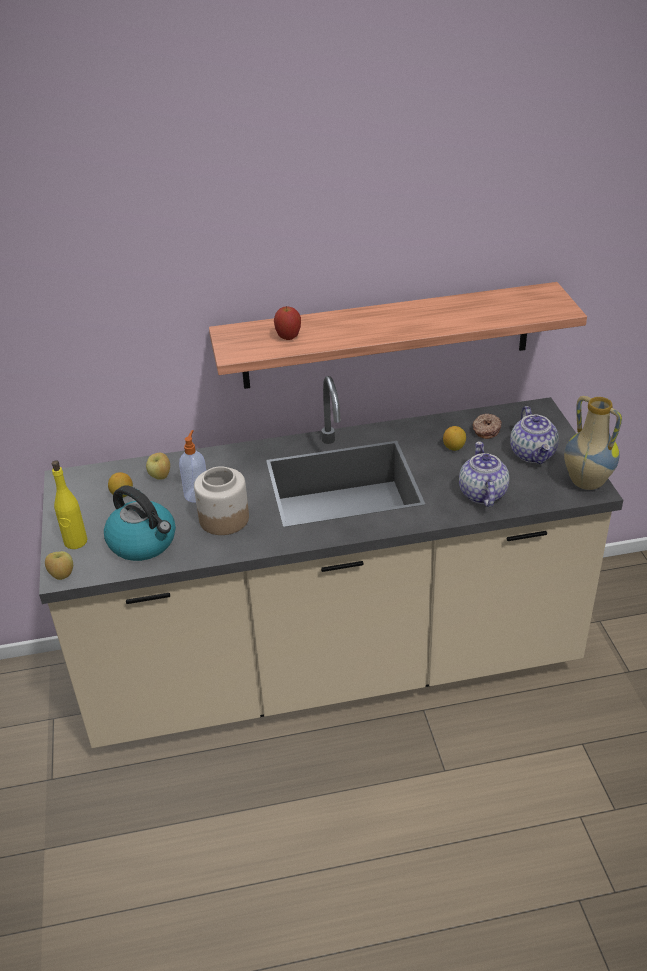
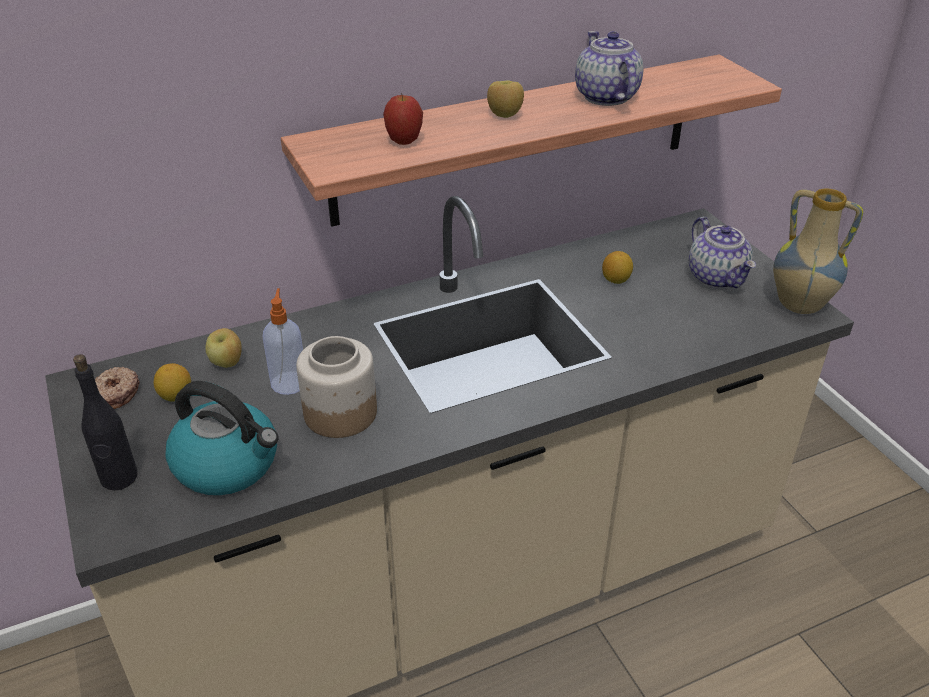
camera: 15 degrees left, 0 degrees up
(62, 576) = (109, 536): apple -> apple (504, 115)
(75, 542) = (119, 478): yellow bottle -> black bottle
(481, 493) = (678, 334): teapot -> teapot (605, 96)
(485, 430) = (645, 254): donut -> donut (115, 394)

